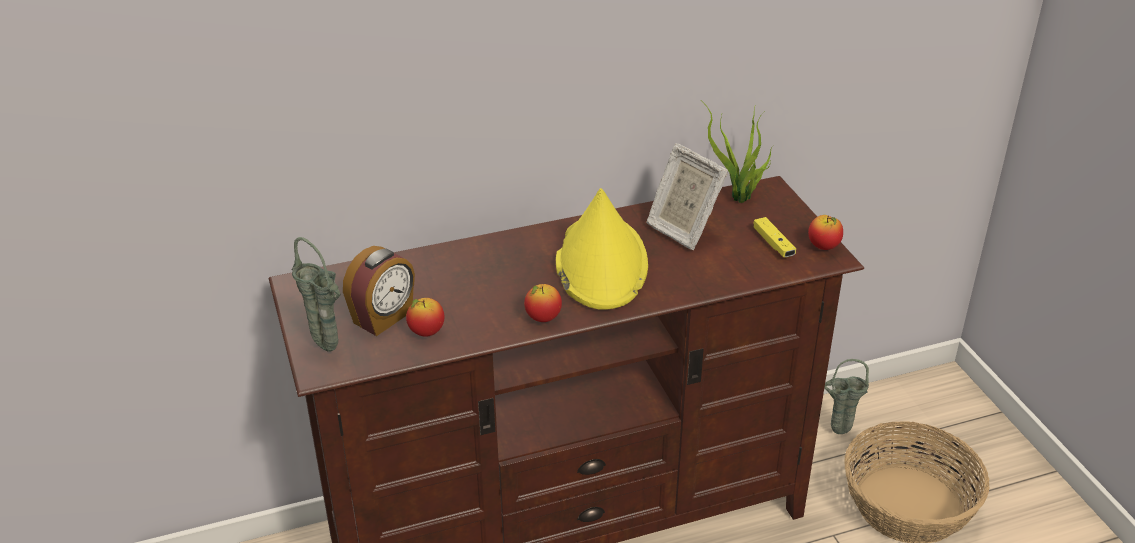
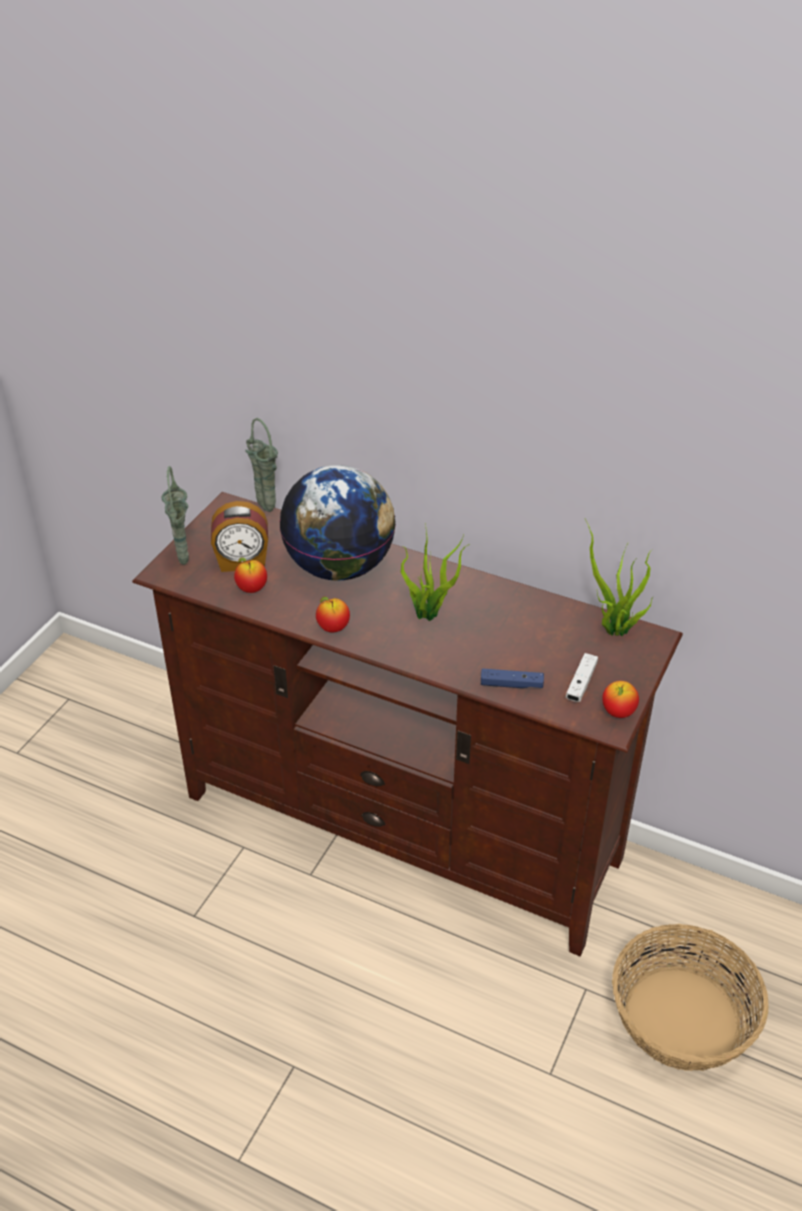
camera: 45 degrees right, 5 degrees up
(476, 273) = (340, 567): none -> globe
(601, 263) = (430, 614): yellow hat -> potted plant
(682, 229) = (529, 626): picture frame -> none
(732, 273) = (511, 684): none -> blue game controller
(773, 244) = (581, 683): yellow game controller -> white game controller
(837, 433) = (699, 917): green vase -> green vase (264, 508)

